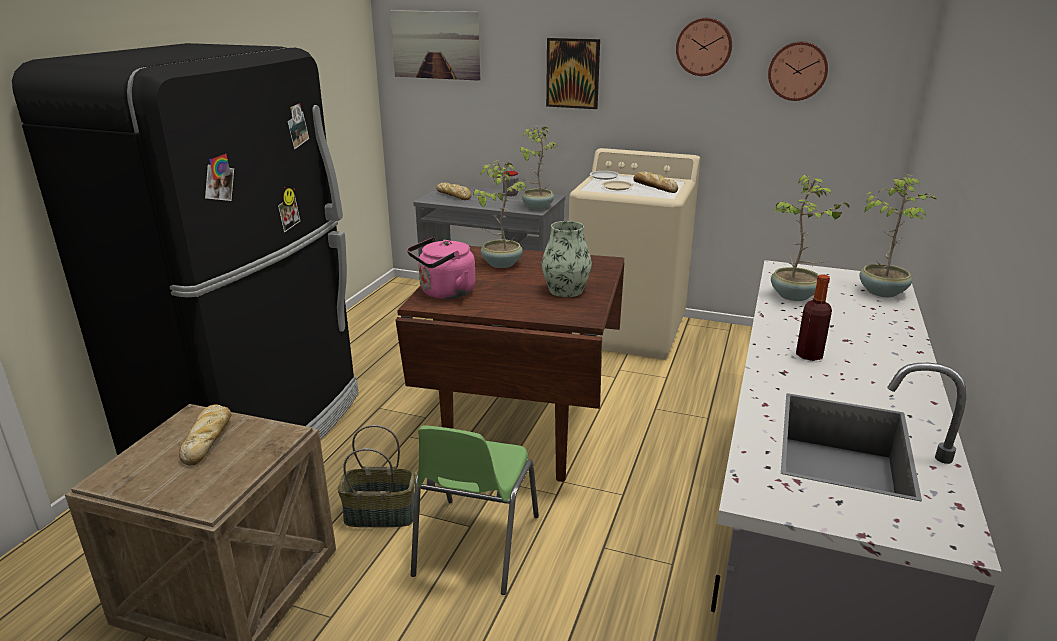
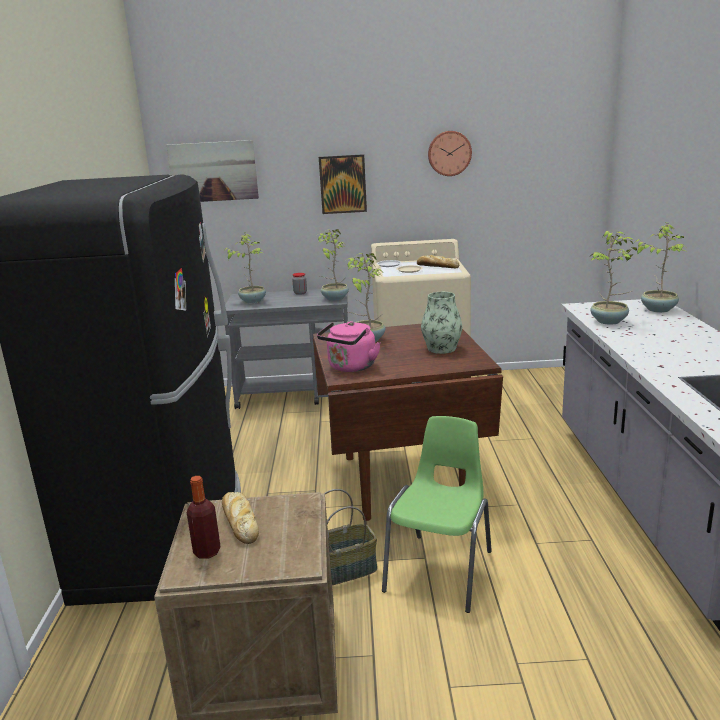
camera: 20 degrees left, 5 degrees down
(454, 195) = (252, 301): bread -> potted plant
(474, 546) = (441, 570): green chair -> green chair turned 150 degrees counterclockwise
(797, 71) = (521, 165): wall clock -> none
(809, 355) = (663, 353): bottle -> bottle (207, 552)

